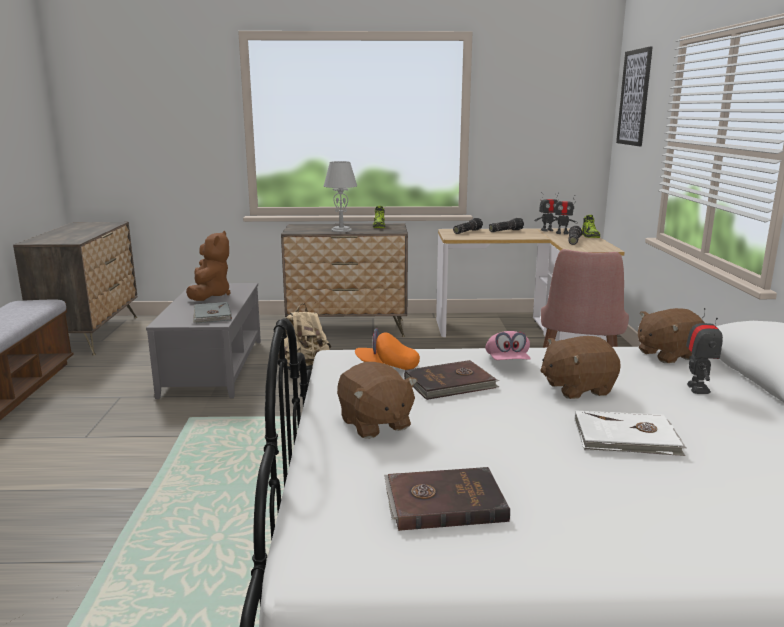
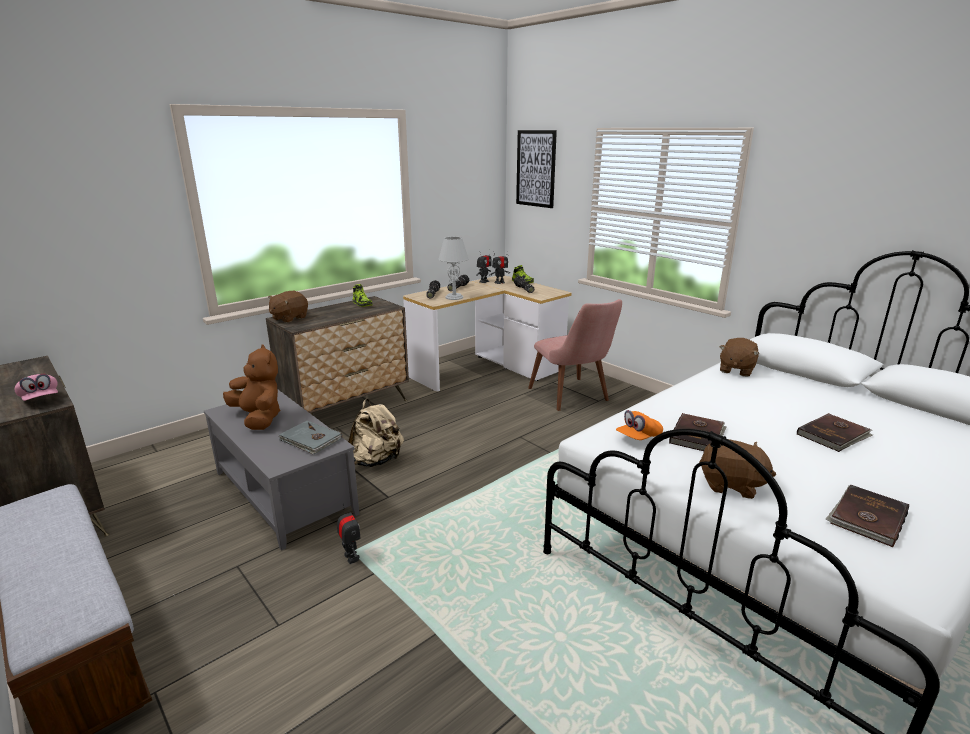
camera: 40 degrees left, 5 degrees up
(341, 230) = (339, 315): grey table lamp -> grey table lamp (454, 297)
(507, 362) = (687, 406): pink cap -> pink cap (40, 399)
(577, 388) = (752, 411): brown plush toy -> brown plush toy (289, 318)
(626, 438) = (834, 435): white book -> brown book
(697, 388) = (791, 389): toy robot -> toy robot (351, 557)

